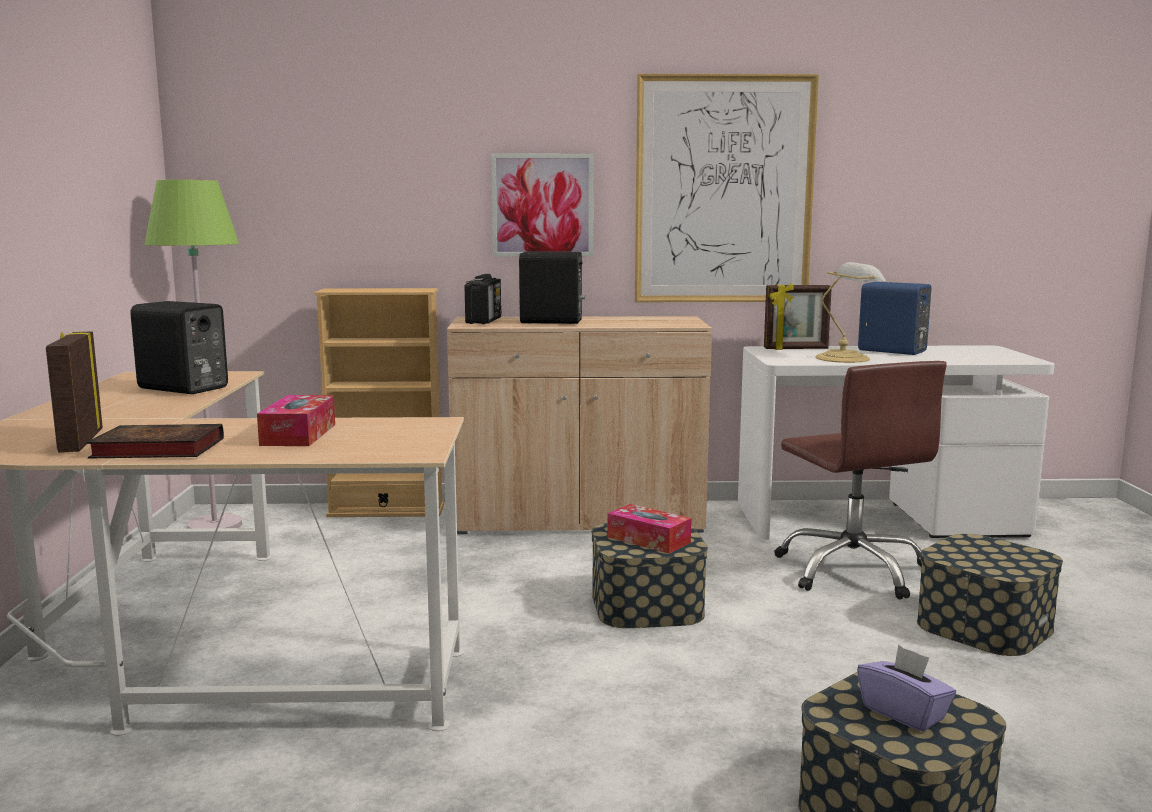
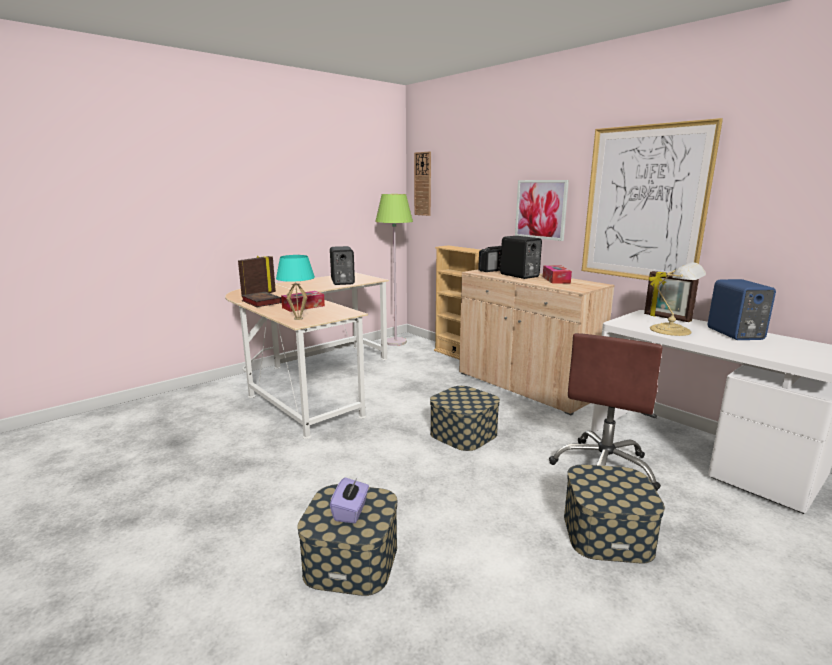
camera: 50 degrees right, 5 degrees up
(226, 161) = (423, 184): none -> wall clock
(380, 450) = (298, 318): none -> turquoise table lamp
(648, 540) = (462, 399): tissue box -> tissue box (556, 280)

